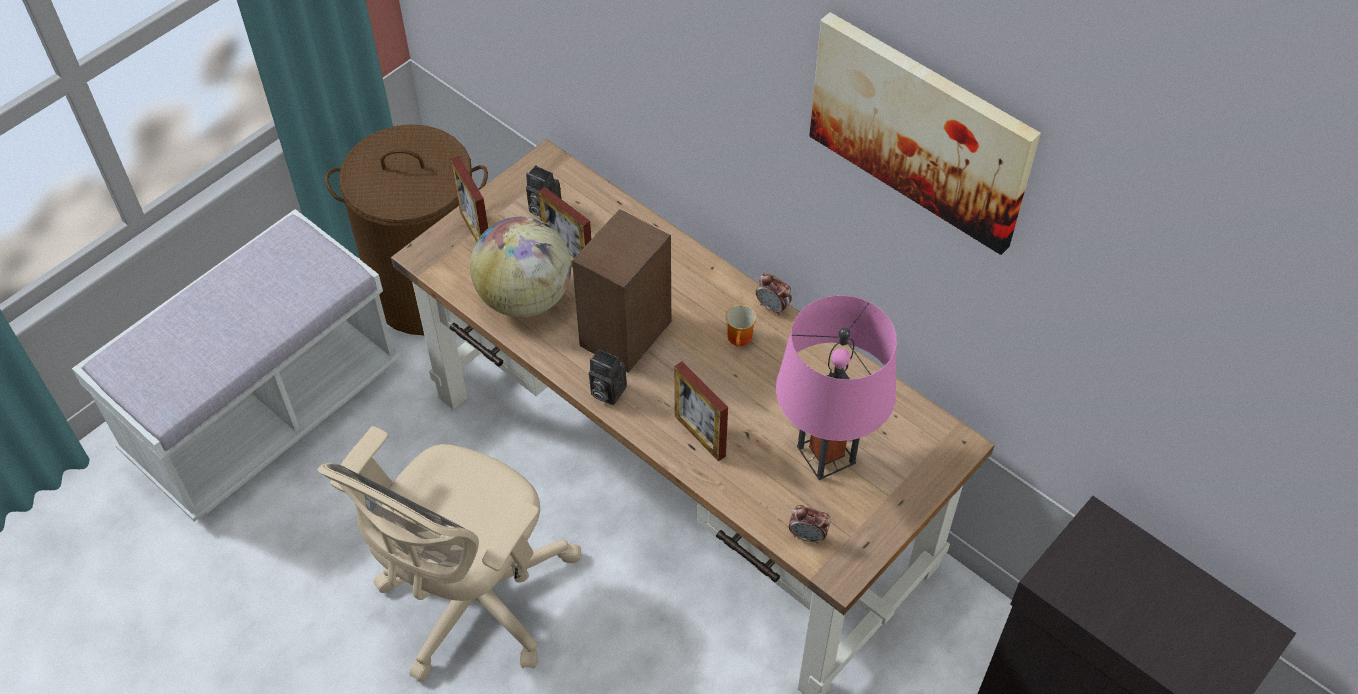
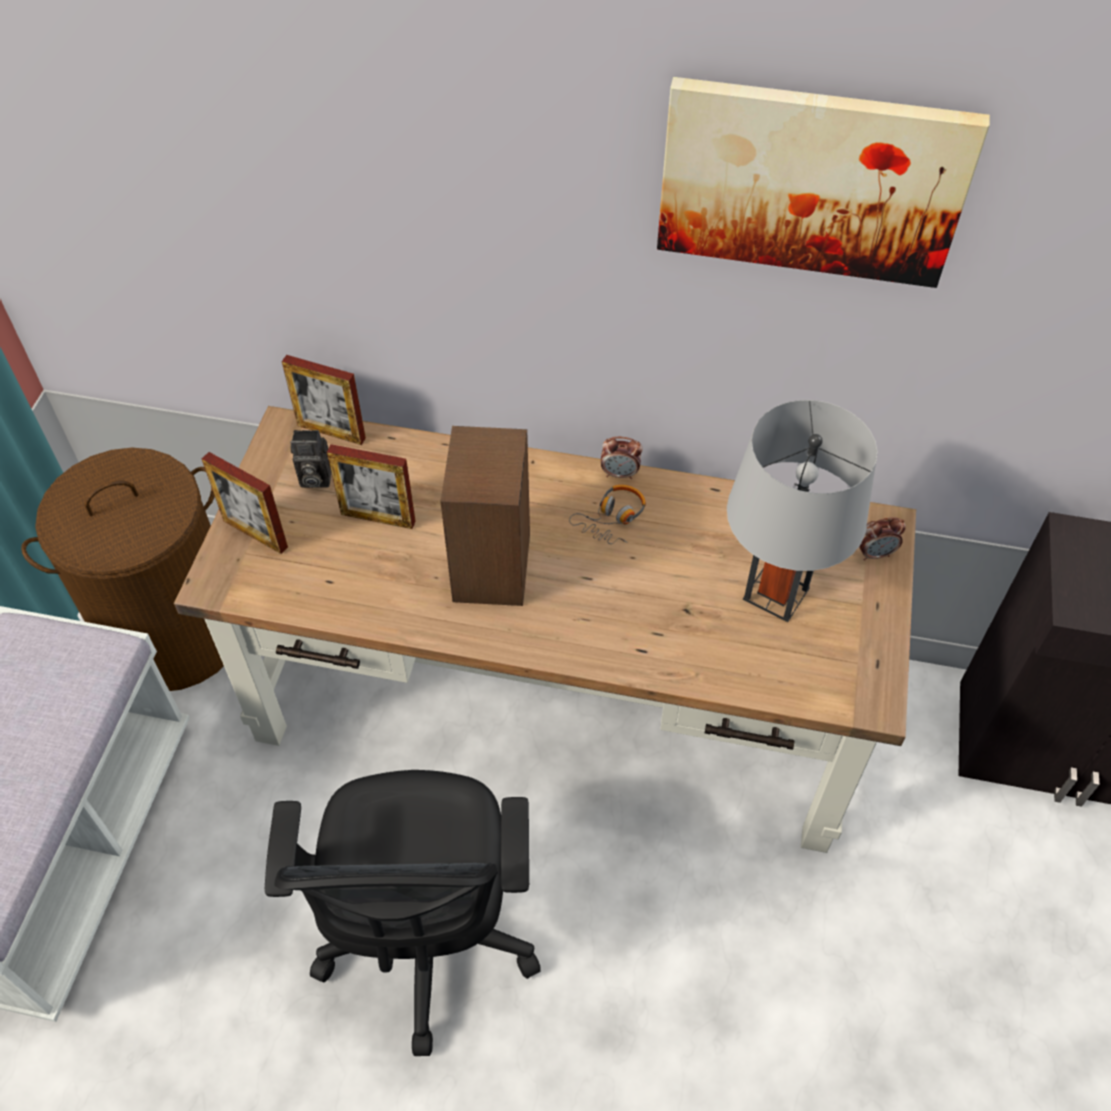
camera: 30 degrees left, 0 degrees up
(471, 603) = (428, 940): beige office chair -> black office chair
(525, 297) = (358, 578): globe -> none
(605, 391) = (513, 636): camera -> none
(700, 436) = (642, 635): picture frame -> picture frame (331, 432)
(741, 339) = (612, 519): mug -> headphones
(807, 536) = (818, 683): alarm clock -> alarm clock (875, 553)
(825, 455) = (775, 594): pink table lamp -> grey table lamp

